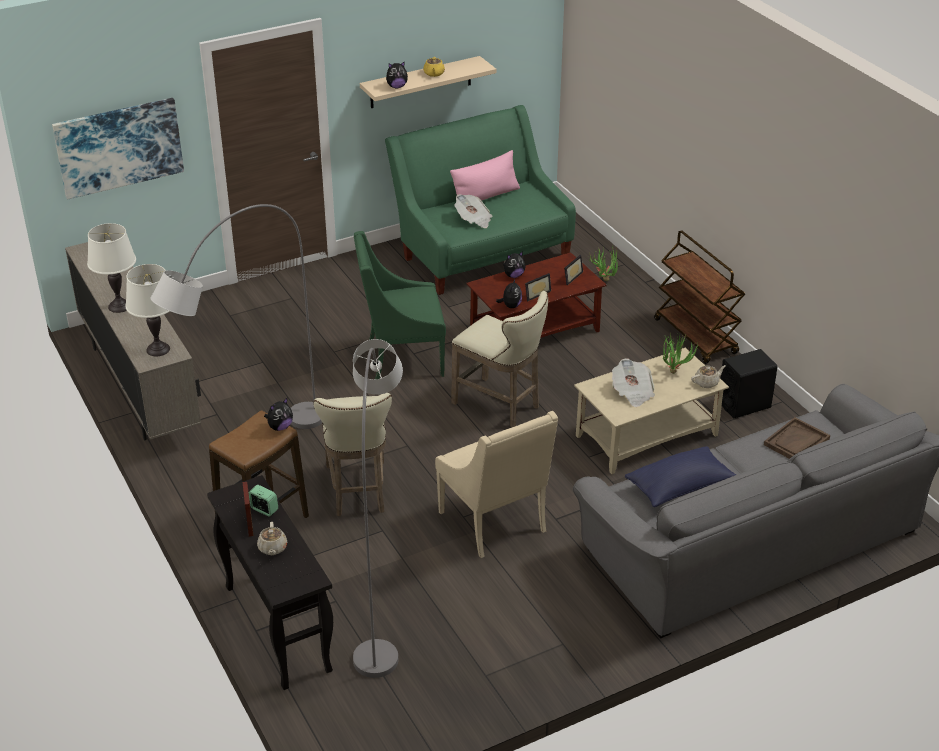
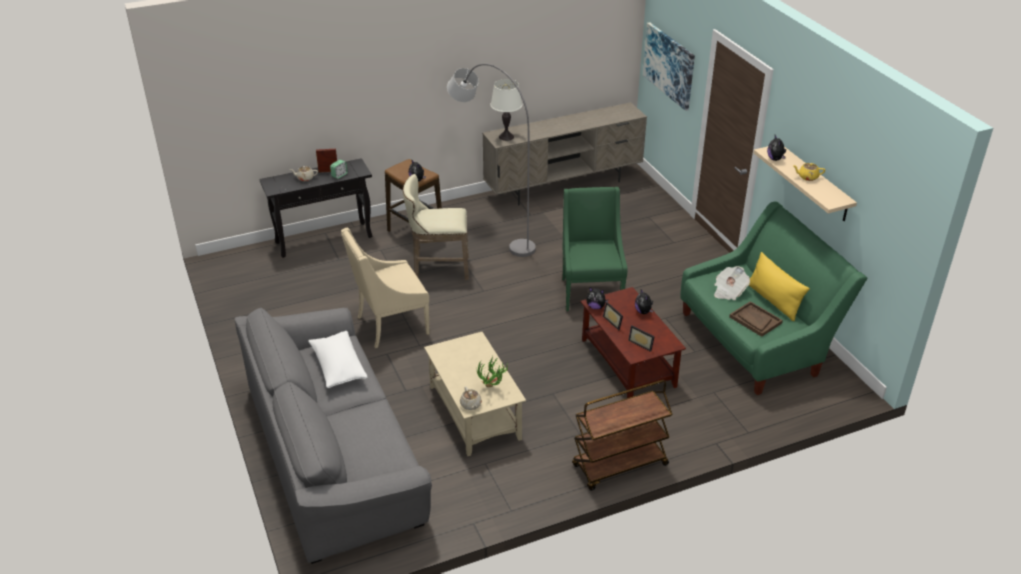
camera: 95 degrees right, 0 degrees up
(119, 306) = (557, 122): white table lamp -> none
(381, 598) = (334, 276): grey floor lamp -> none
(486, 197) = (773, 300): pink pillow -> yellow pillow
(500, 406) = (524, 337): beige stool -> none
(603, 278) = (719, 414): potted plant -> none
(632, 393) = (464, 360): newspaper -> none
(679, 487) = (338, 367): blue pillow -> white pillow
(744, 405) = (509, 482): black speaker -> none
(796, 442) = (373, 442): brown tray -> brown tray (755, 320)

